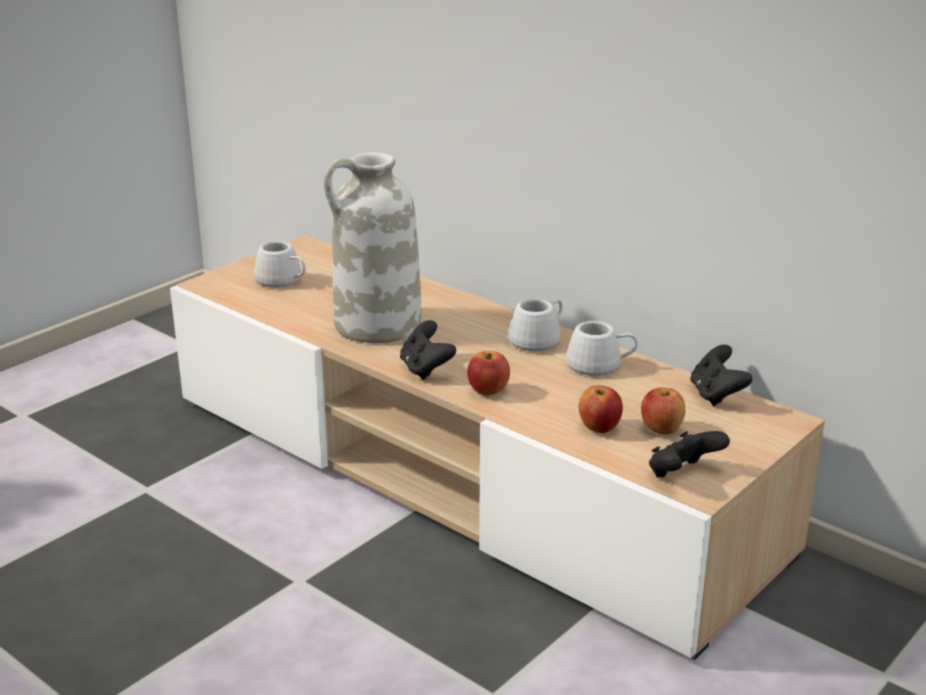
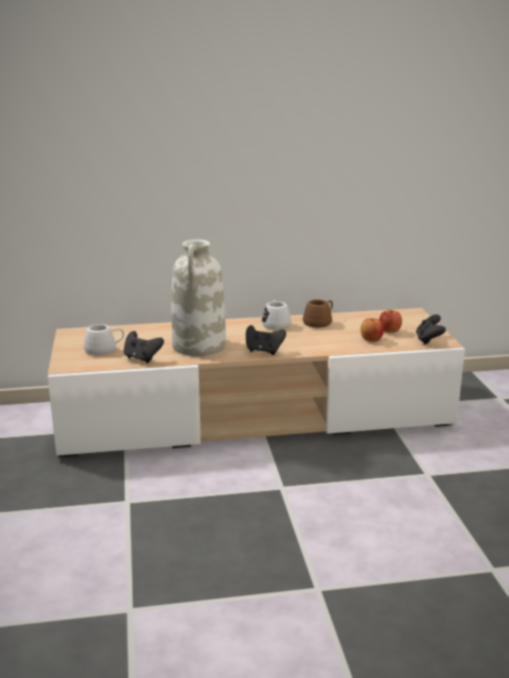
camera: 50 degrees left, 5 degrees down
(488, 391) = (306, 347): apple -> none
(600, 365) = (319, 322): white mug -> brown mug
(716, 395) = (377, 314): black game controller -> black game controller (142, 358)

